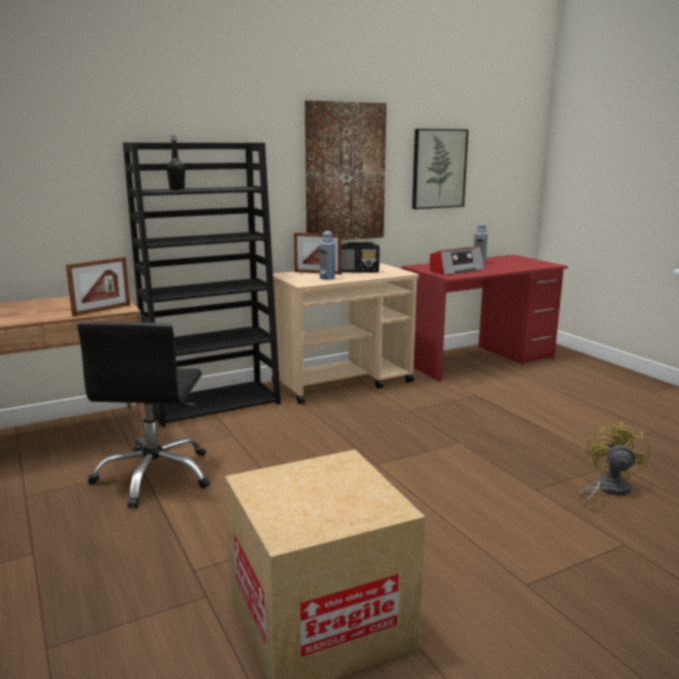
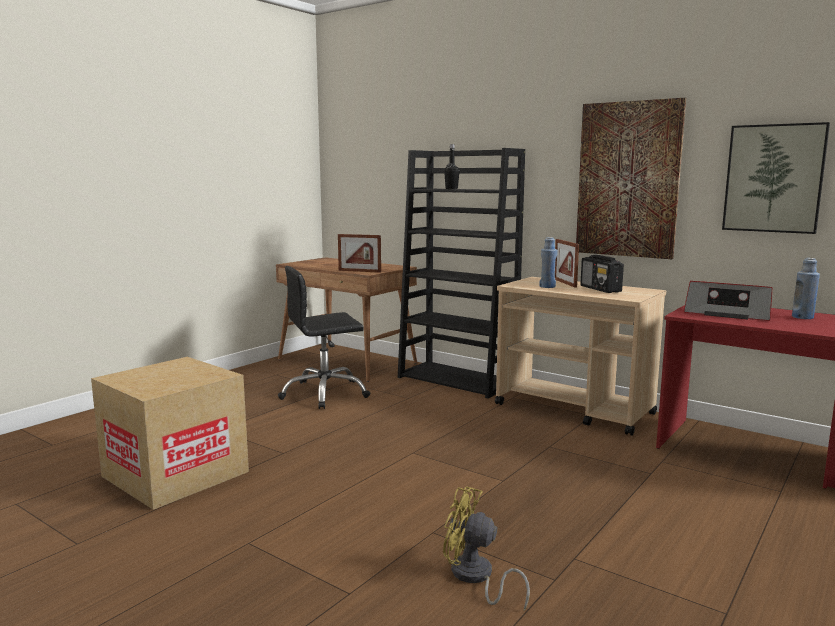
camera: 65 degrees right, 5 degrees down
(607, 489) = (475, 578): yellow fan -> yellow fan turned 150 degrees counterclockwise

